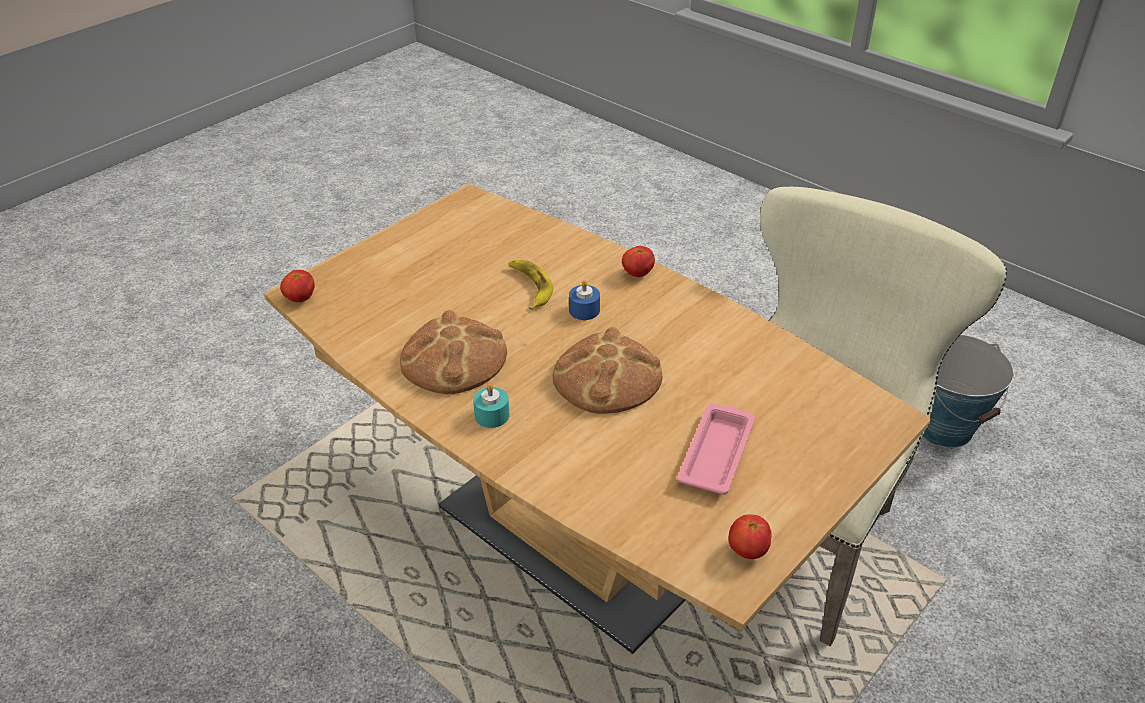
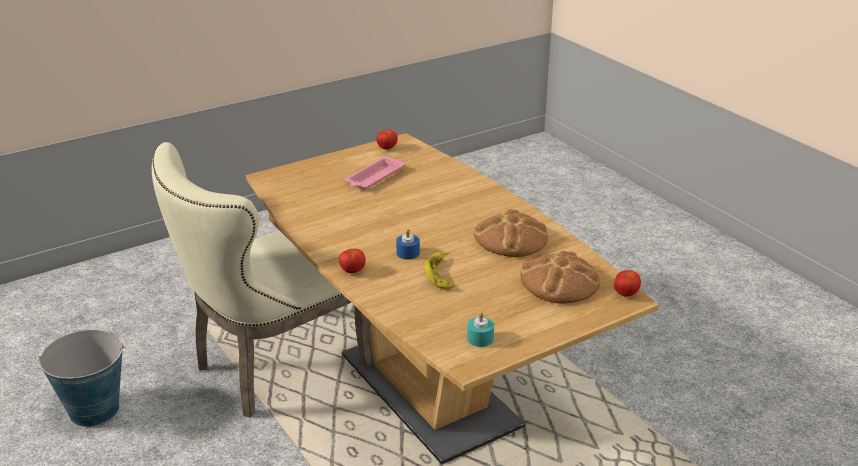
camera: 165 degrees left, 10 degrees down
(492, 415) = (493, 208): turquoise candle -> turquoise candle (480, 338)
(607, 377) = (414, 215): bread -> bread (559, 282)

